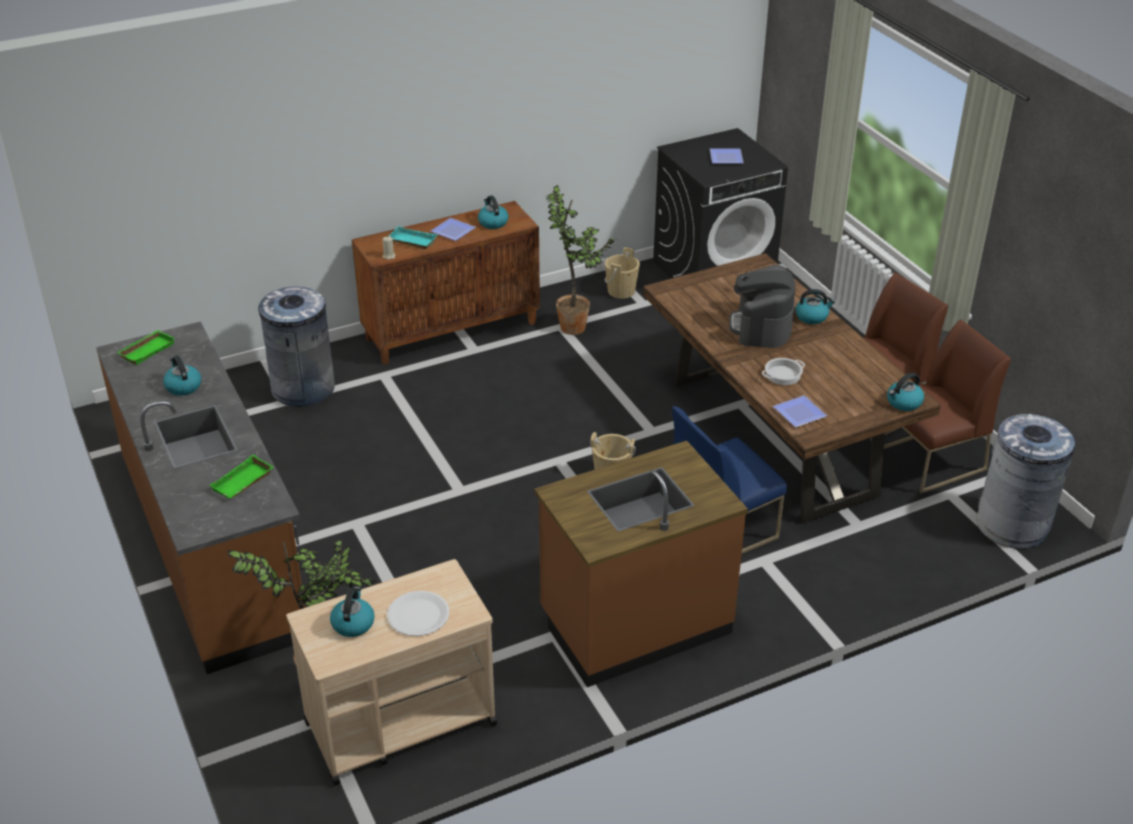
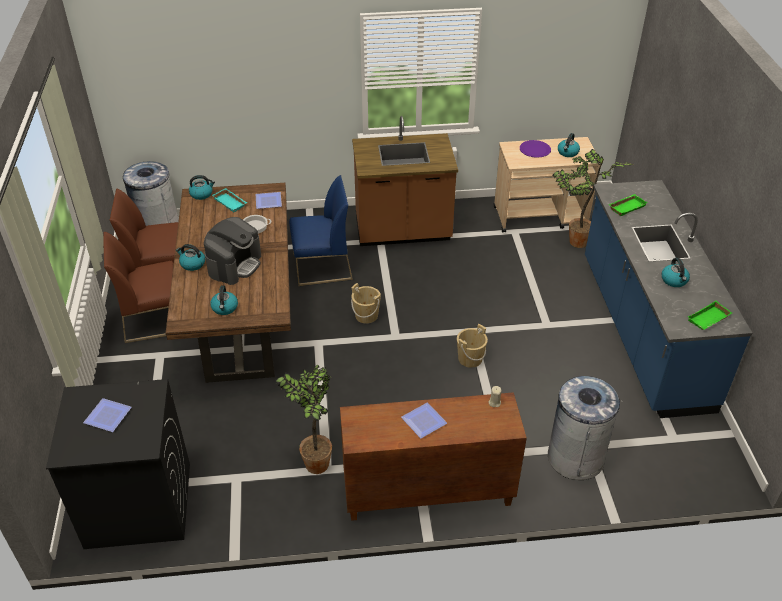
camera: 160 degrees left, 5 degrees up
(214, 546) = (643, 331): brown counter -> blue counter
(411, 241) = (468, 417): turquoise tray -> turquoise tray (231, 202)
(418, 615) = (535, 150): white plate -> purple plate
(492, 222) = (380, 424): kettle -> kettle (225, 308)
(621, 291) = (244, 502): beige bucket -> beige bucket (470, 359)

